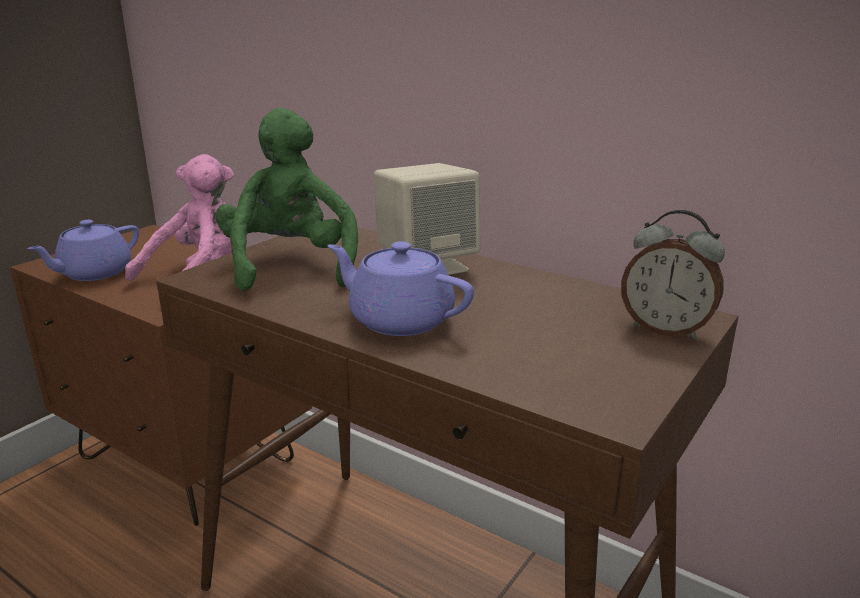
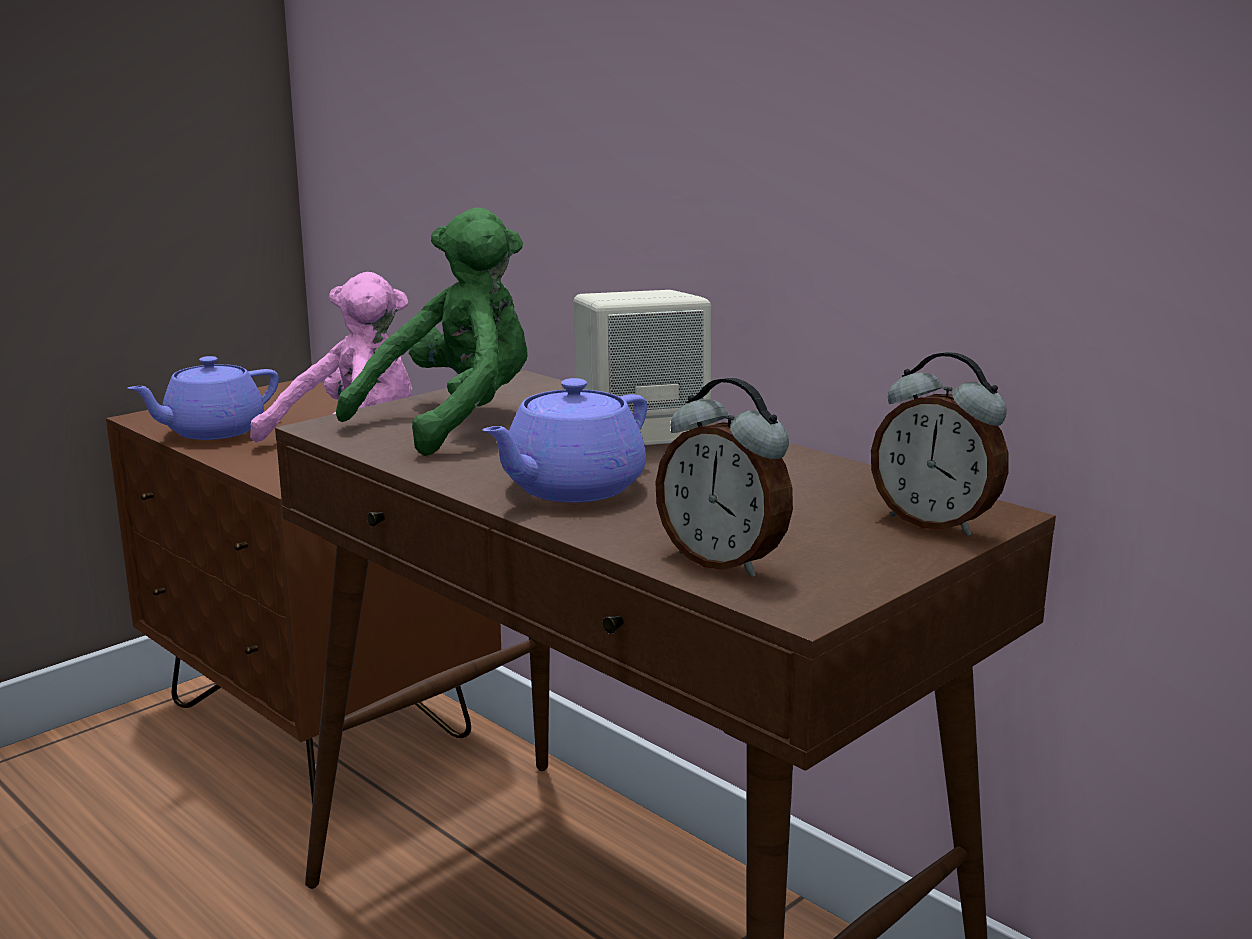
camera: 10 degrees right, 5 degrees down
(290, 266) = (454, 421): green plush toy -> green plush toy turned 45 degrees clockwise
(399, 320) = (571, 488): purple teapot -> purple teapot turned 90 degrees counterclockwise
(540, 378) = (723, 561): none -> alarm clock

